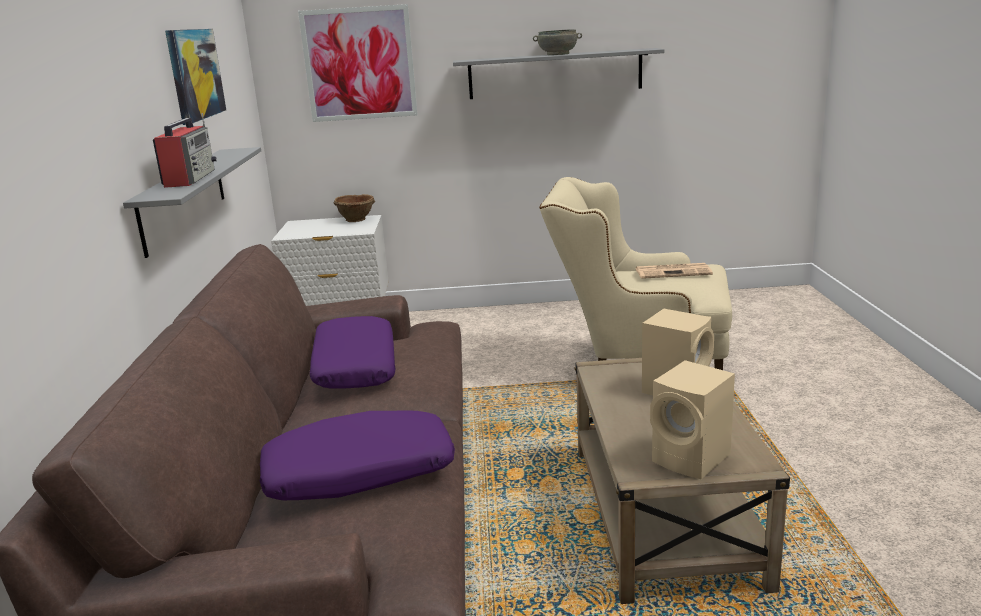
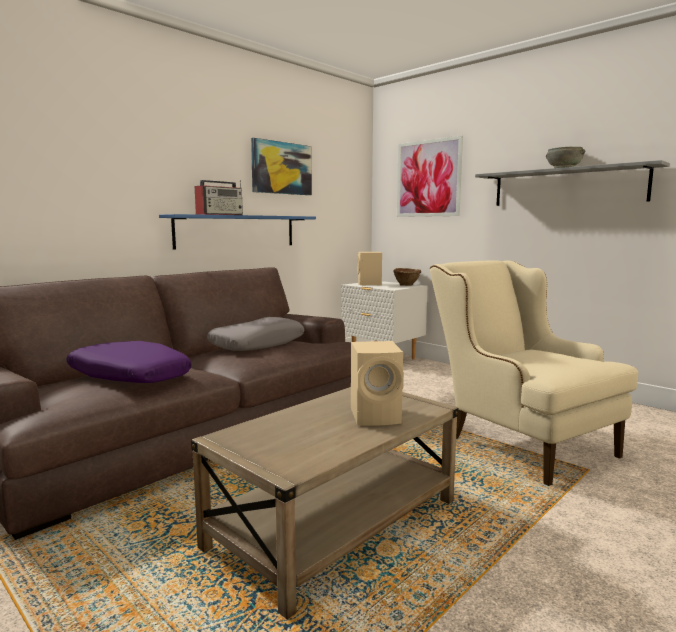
camera: 45 degrees right, 10 degrees down
(184, 198) = (237, 231): grey shelf -> blue shelf
(354, 366) = (257, 344): purple pillow -> grey pillow
(674, 272) = (559, 355): newspaper -> none
(693, 459) = (266, 448): beige speaker -> beige speaker (369, 284)

